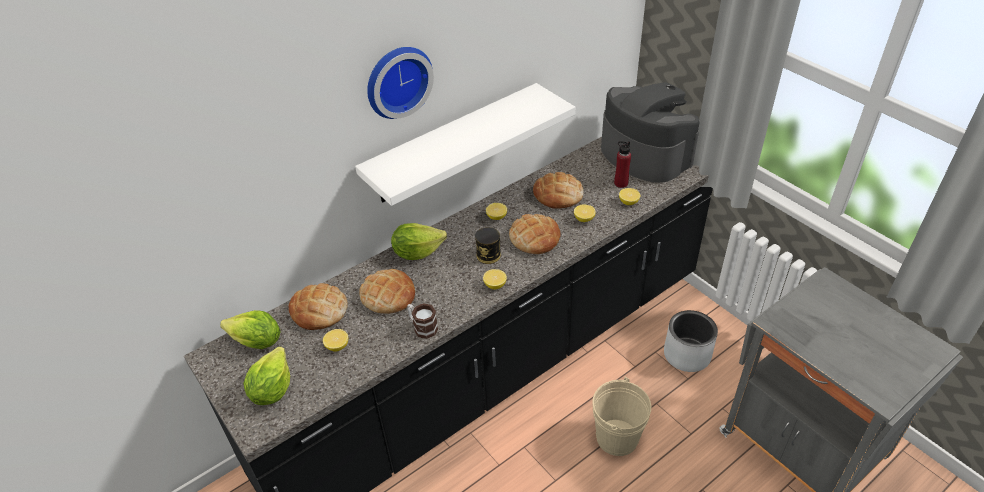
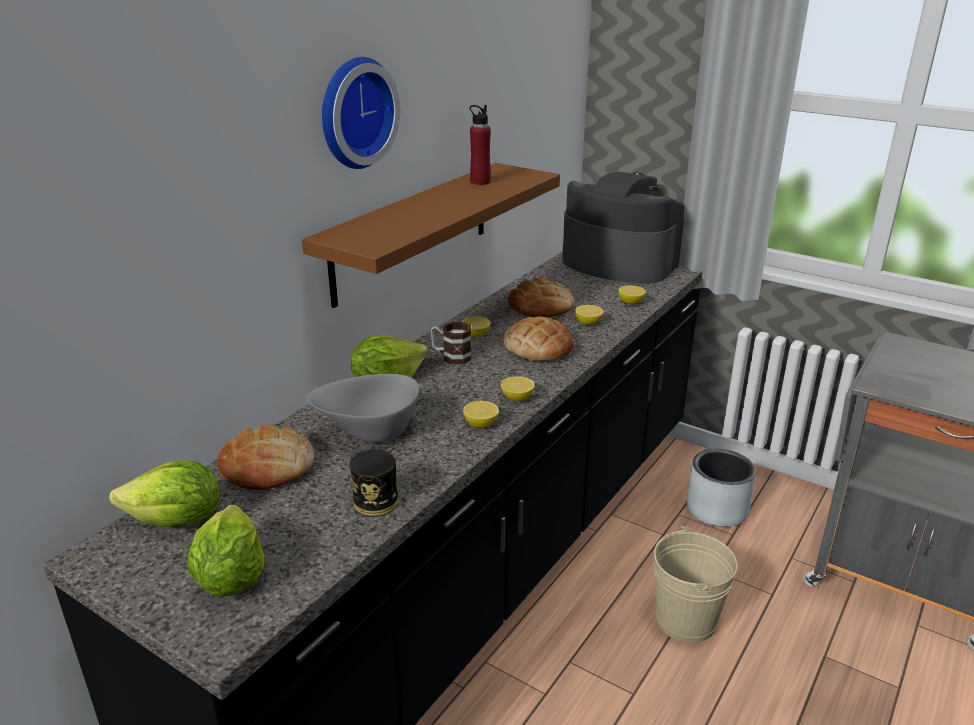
camera: 20 degrees left, 15 degrees down
(337, 346) = (319, 502): lemon -> lemon (481, 424)
(388, 295) = (369, 432): bread -> grey bowl
(422, 327) = (441, 457): mug -> mug (451, 356)
(453, 144) = (413, 231): white shelf -> brown shelf
(488, 255) = (488, 371): can -> can (376, 502)
(621, 183) = (609, 288): red bottle -> red bottle (480, 182)

